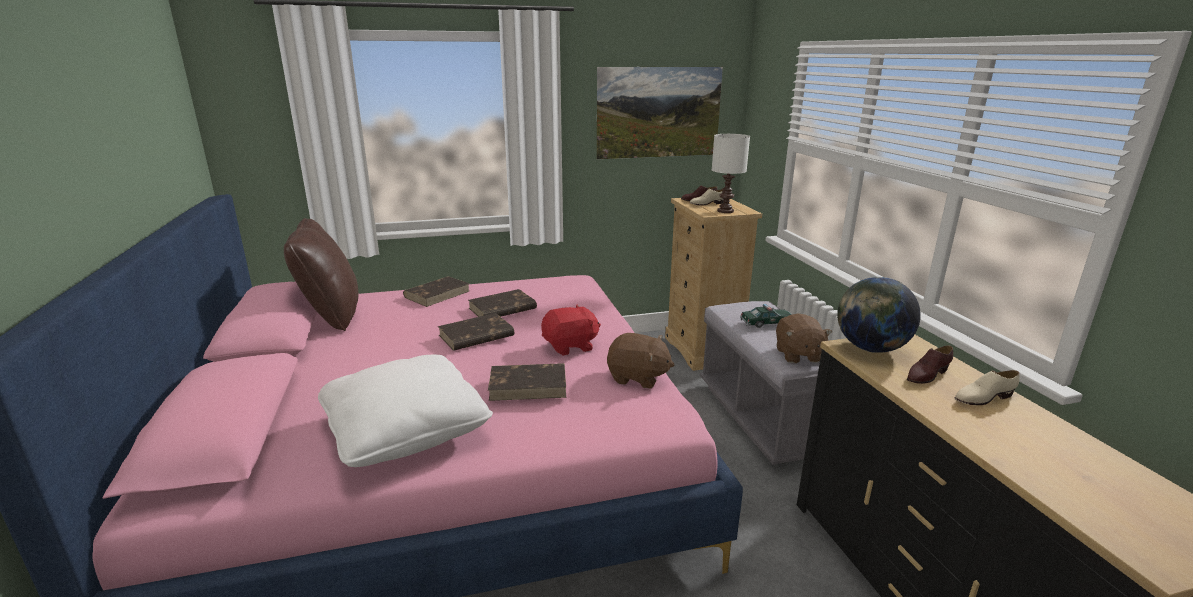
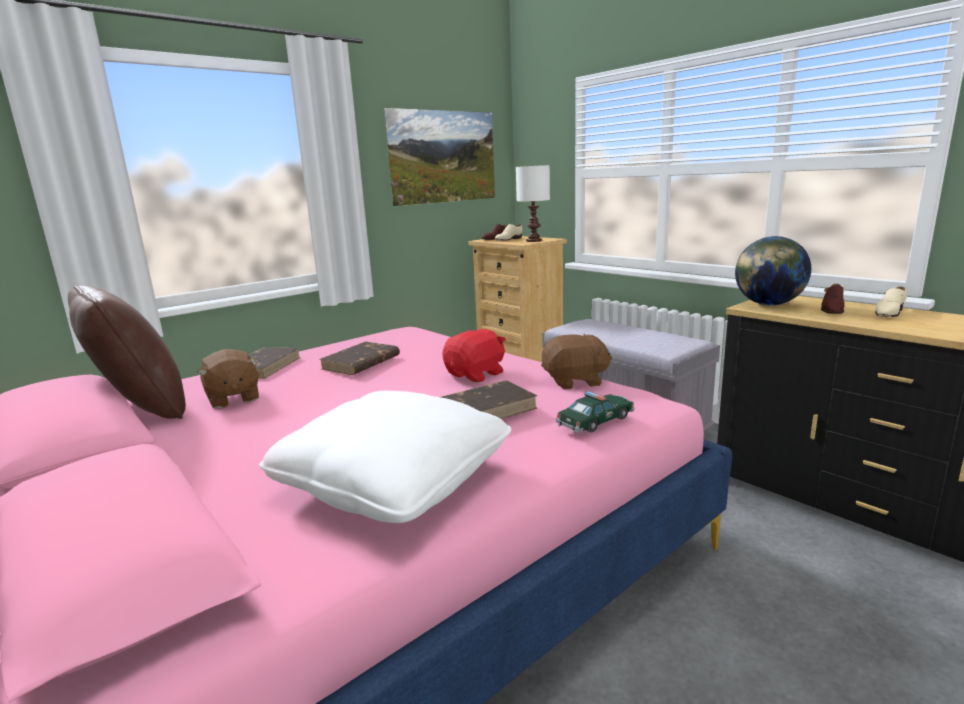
camera: 25 degrees left, 5 degrees down
(475, 336) = (363, 387): brown book -> none
(766, 323) = (612, 330): toy car -> toy car (595, 421)
(798, 355) = (666, 344): brown plush toy -> brown plush toy (233, 398)

